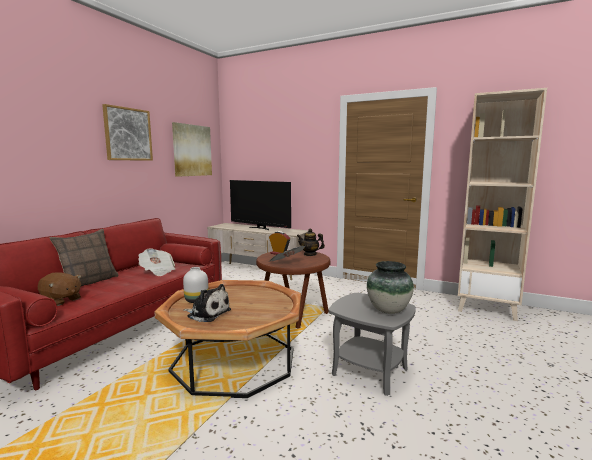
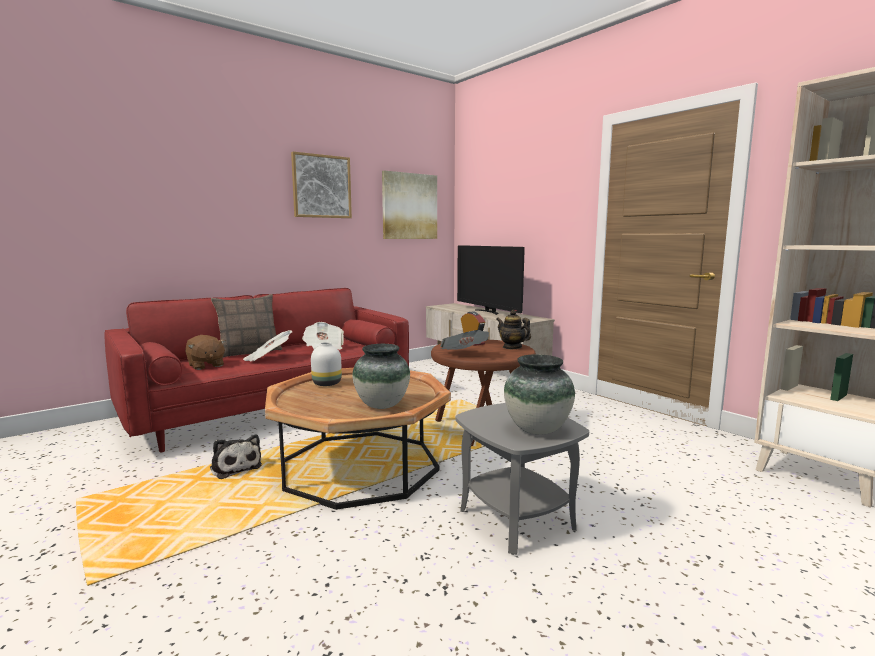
camera: 25 degrees right, 0 degrees up
(117, 286) = (268, 358): none -> newspaper
(207, 313) = (320, 398): plush toy -> plush toy (235, 467)
(262, 311) = (382, 405): none -> vase

